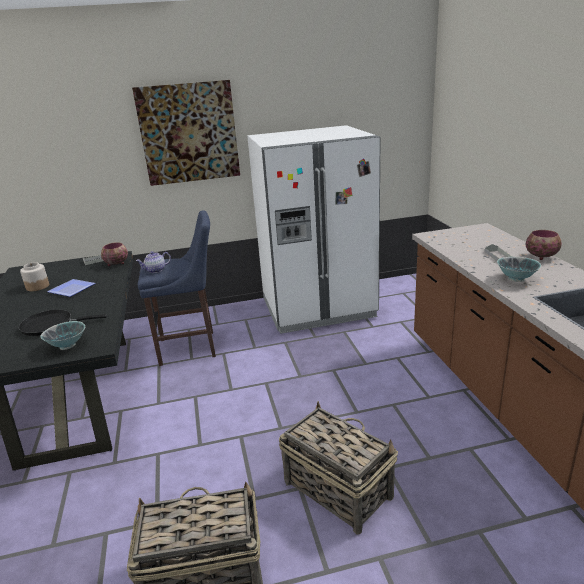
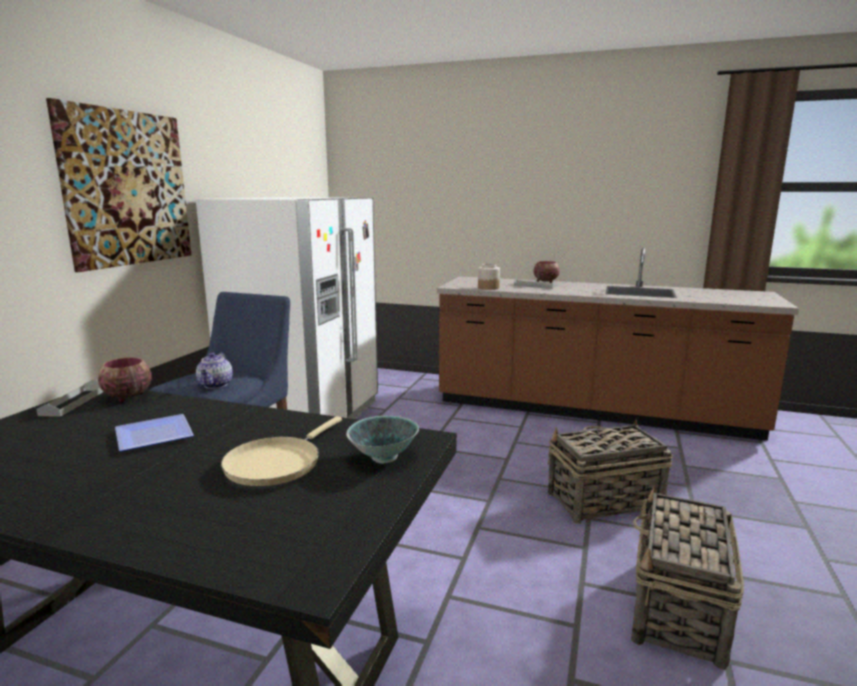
camera: 60 degrees left, 10 degrees down
(37, 286) = (54, 461): jar -> jar (488, 288)
(51, 325) = (277, 463): black frying pan -> beige frying pan
(516, 279) = (573, 290): bowl -> none

